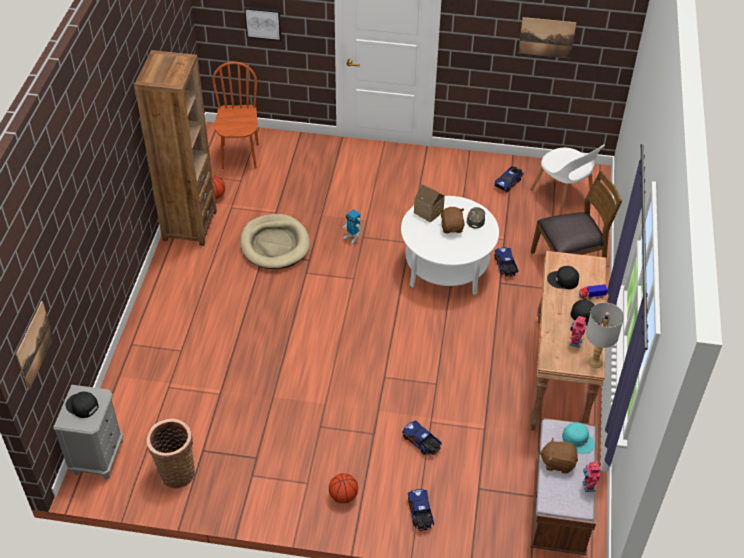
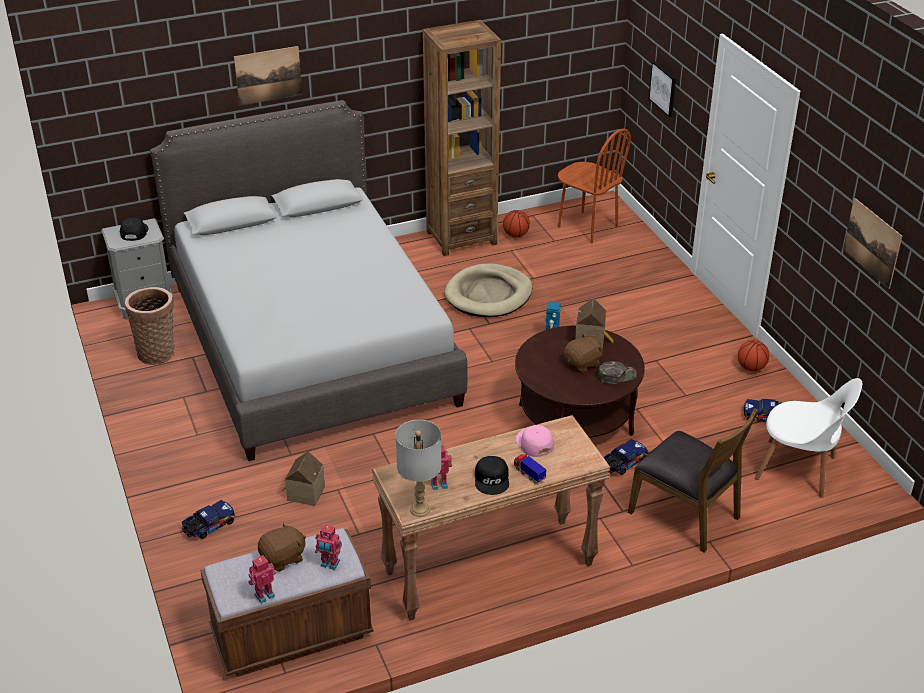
camera: 60 degrees right, 10 degrees down
(34, 345) = (106, 133): picture -> picture (268, 75)
(240, 156) = (587, 227): brown chair -> brown chair turned 75 degrees clockwise
(248, 368) = (312, 343): none -> grey bed
(343, 496) = (196, 464): basketball -> basketball (751, 368)
(422, 443) = (304, 493): toy truck -> toy house
(446, 267) = (575, 418): white coffee table -> brown coffee table
(558, 462) = (283, 558): brown plush toy -> brown plush toy turned 75 degrees clockwise
(563, 195) = (799, 469): white chair -> white chair turned 90 degrees counterclockwise
(563, 280) = (534, 443): black cap -> pink cap
(578, 439) = (329, 564): turquoise cap -> toy robot

